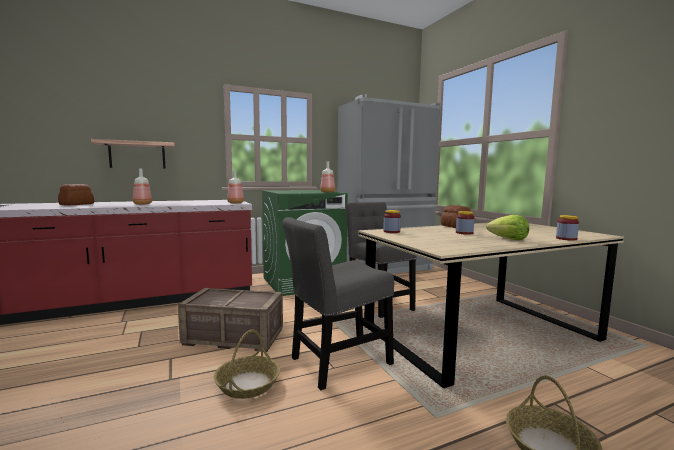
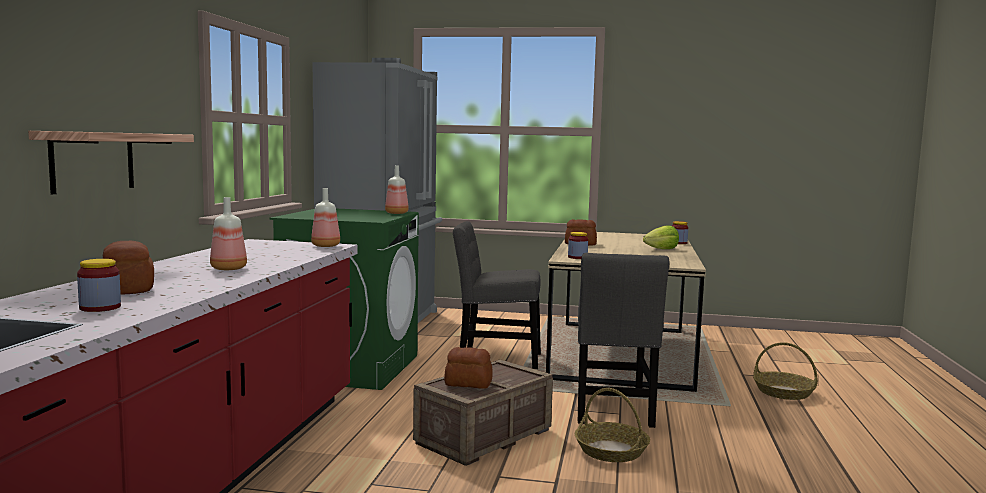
camera: 55 degrees left, 0 degrees up
(219, 296) = (468, 383): none -> bread
(464, 233) = (617, 249): jar -> jar (100, 307)

